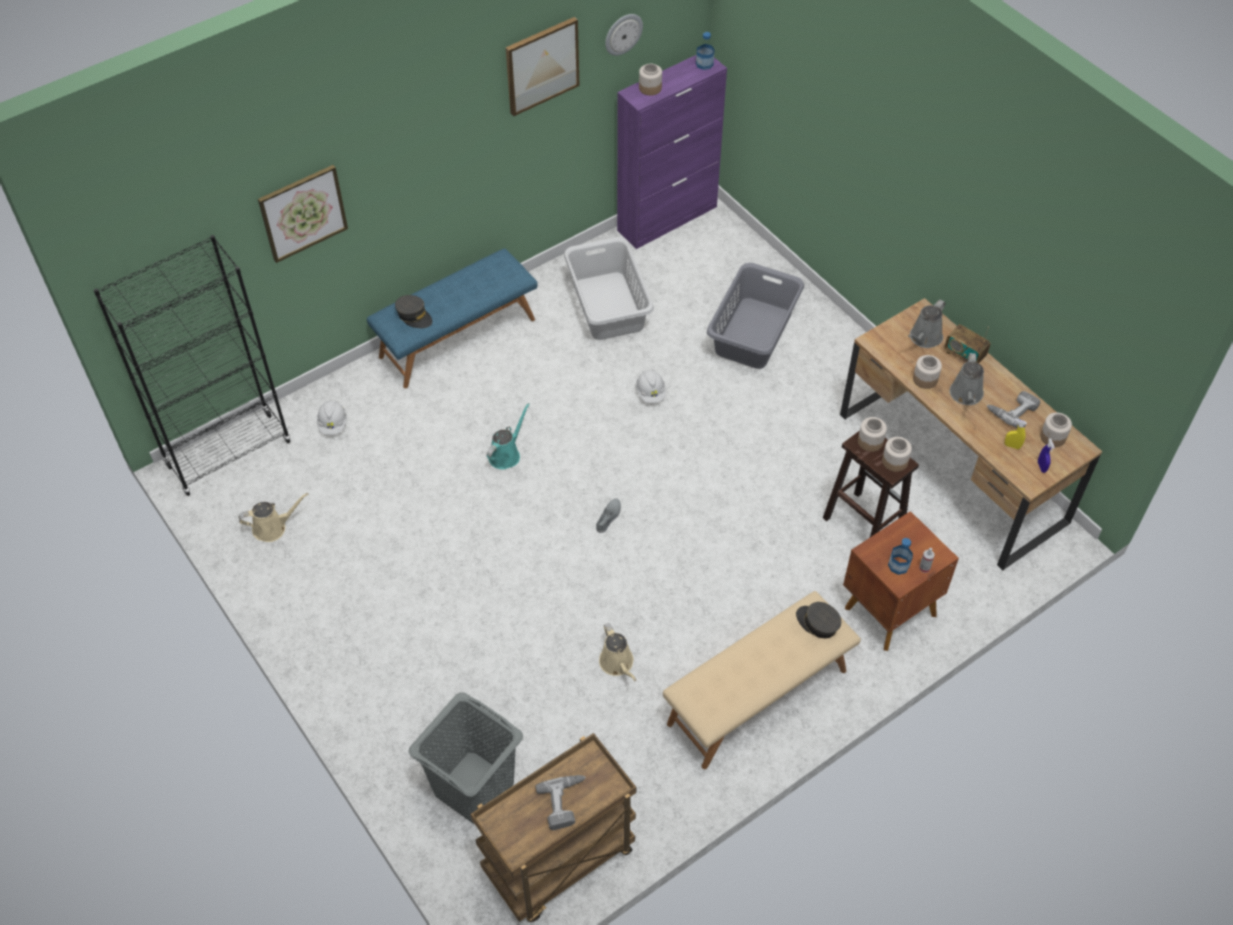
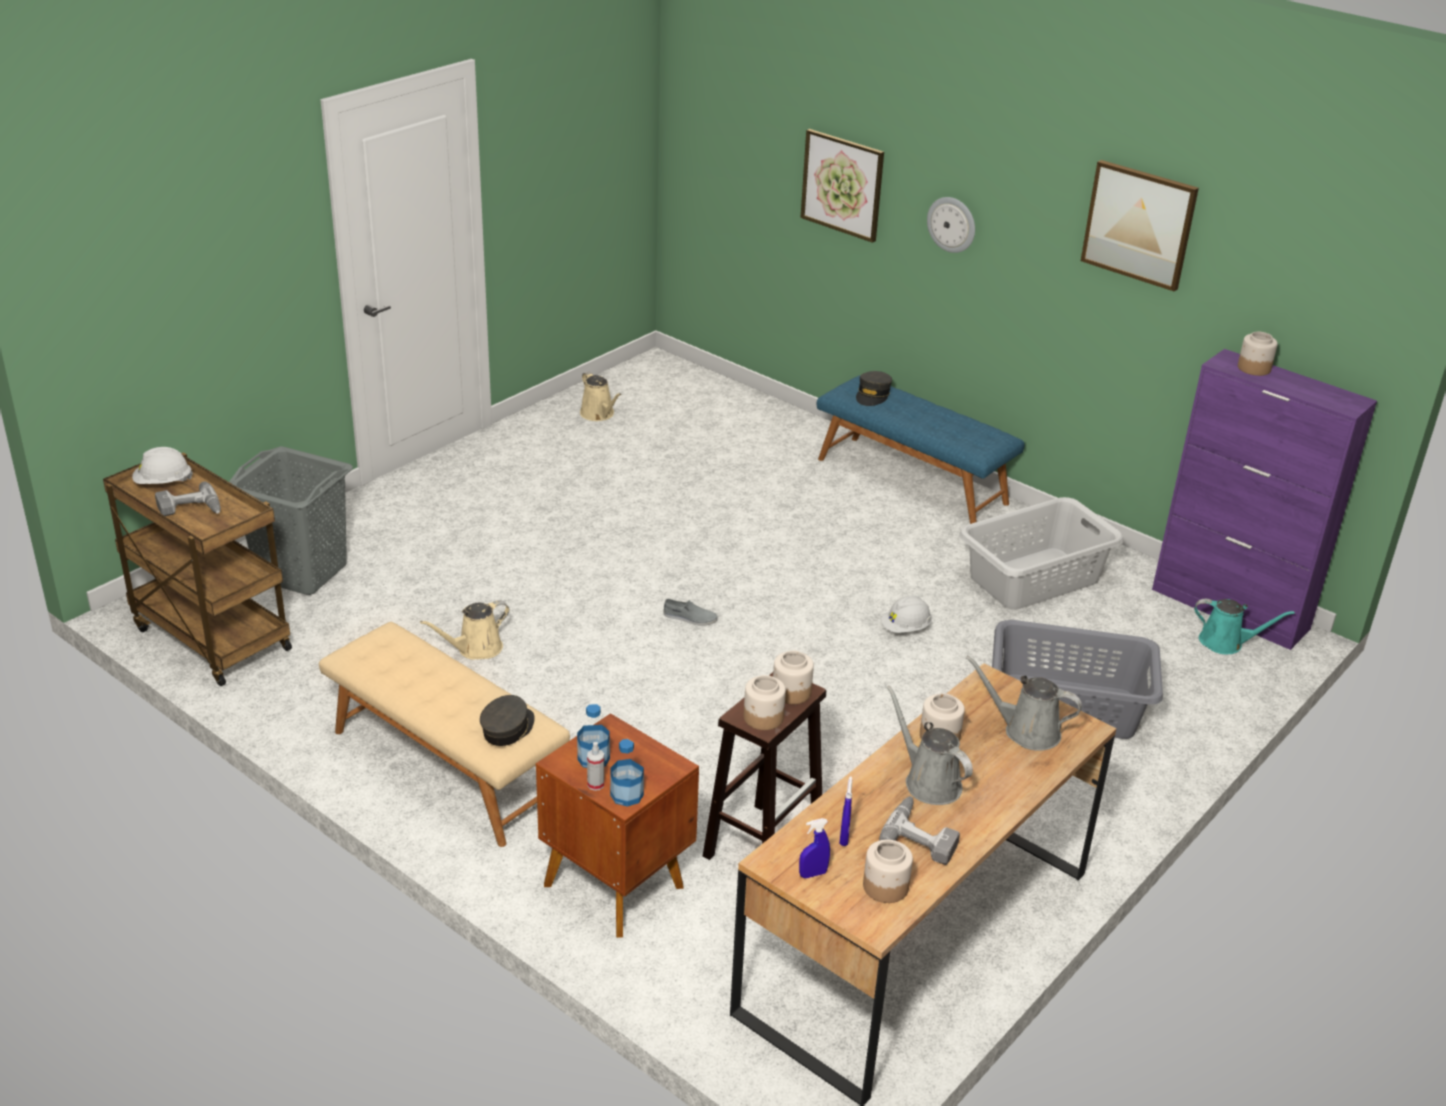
camera: 75 degrees right, 20 degrees down
(229, 454) = (681, 378): black bookcase -> none
(333, 424) = (746, 426): white hard hat -> white hard hat (163, 483)
(506, 454) = (754, 535): turquoise watering can -> turquoise watering can (1225, 643)
(623, 34) = (1260, 270): wall clock -> wall clock (952, 224)
(704, 64) = (1345, 401): bottle -> bottle (627, 795)
(964, 355) = (1015, 776): radio -> none
(966, 395) = (928, 782): grey watering can -> grey watering can turned 60 degrees clockwise
(1012, 446) = (844, 837): yellow spray bottle -> blue spray bottle

